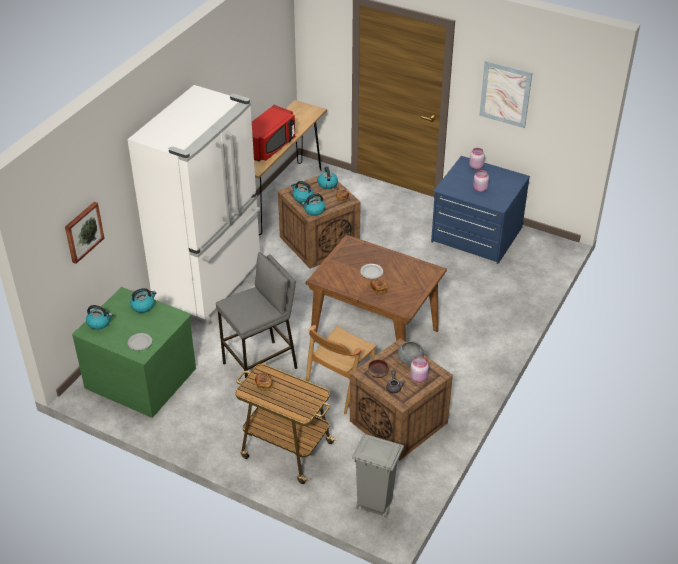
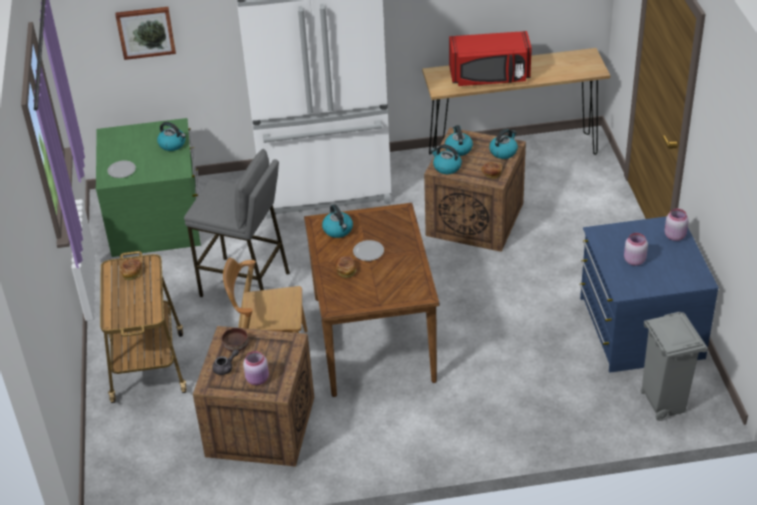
camera: 55 degrees right, 0 degrees up
(99, 323) = (125, 134): kettle -> kettle (338, 230)
(374, 504) = (127, 471): grey trash can -> grey trash can (663, 404)
(410, 360) = (278, 359): grey bowl -> none
(505, 94) = (721, 151): picture -> none

